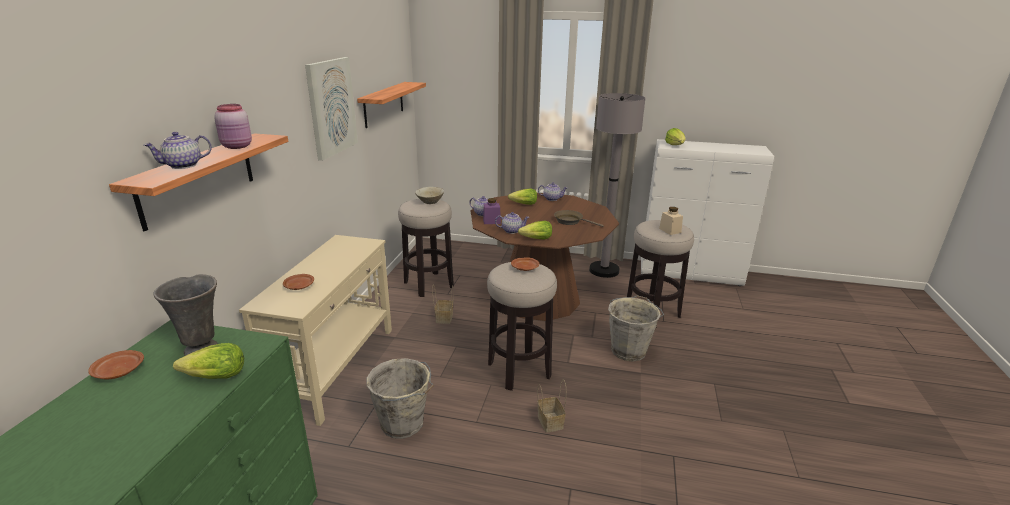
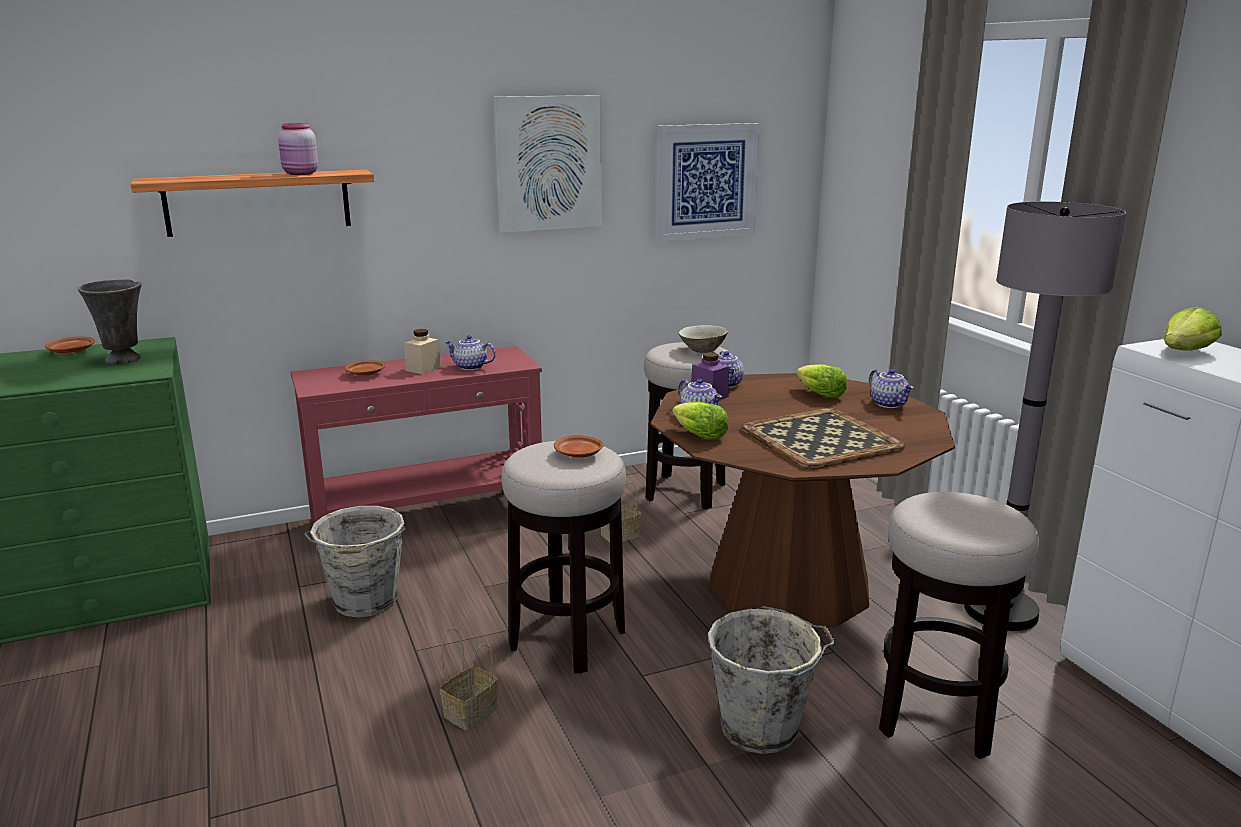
camera: 55 degrees right, 5 degrees down
(183, 166) = (209, 177): teapot -> teapot (470, 367)
(215, 377) = (77, 377): lettuce -> none
(336, 367) = (429, 518): beige console table -> red console table
(384, 104) = (706, 181): shelf -> picture
(570, 221) = (820, 438): brown frying pan -> tray
(670, 230) = (957, 521): beige jar -> beige jar (423, 368)

